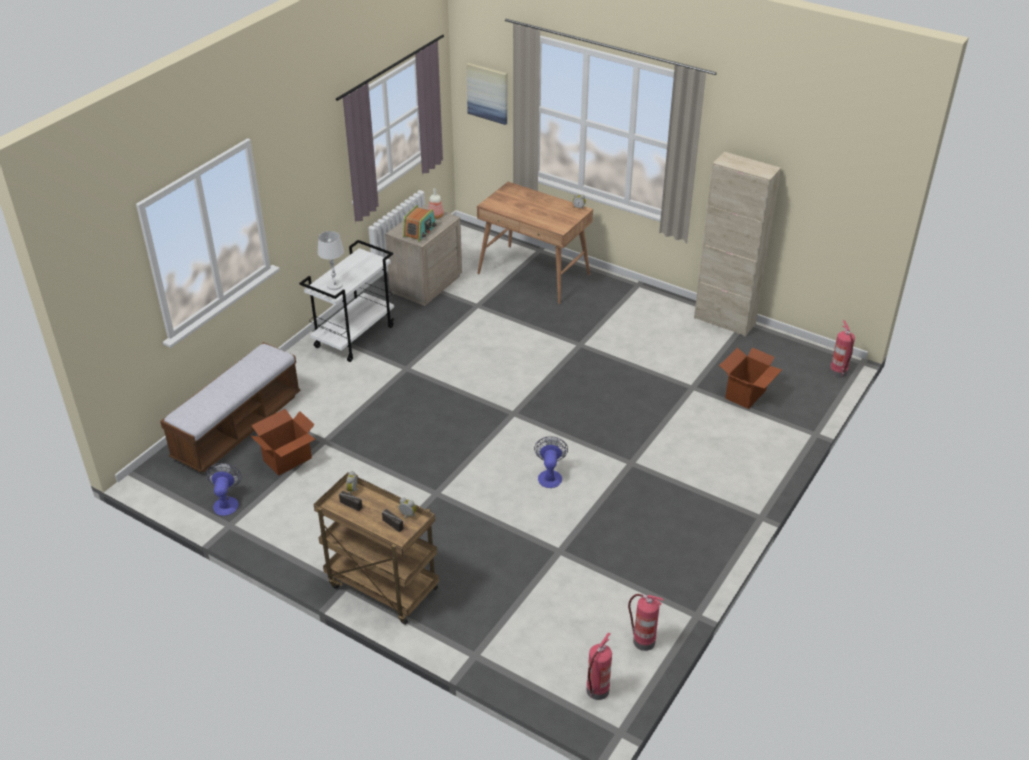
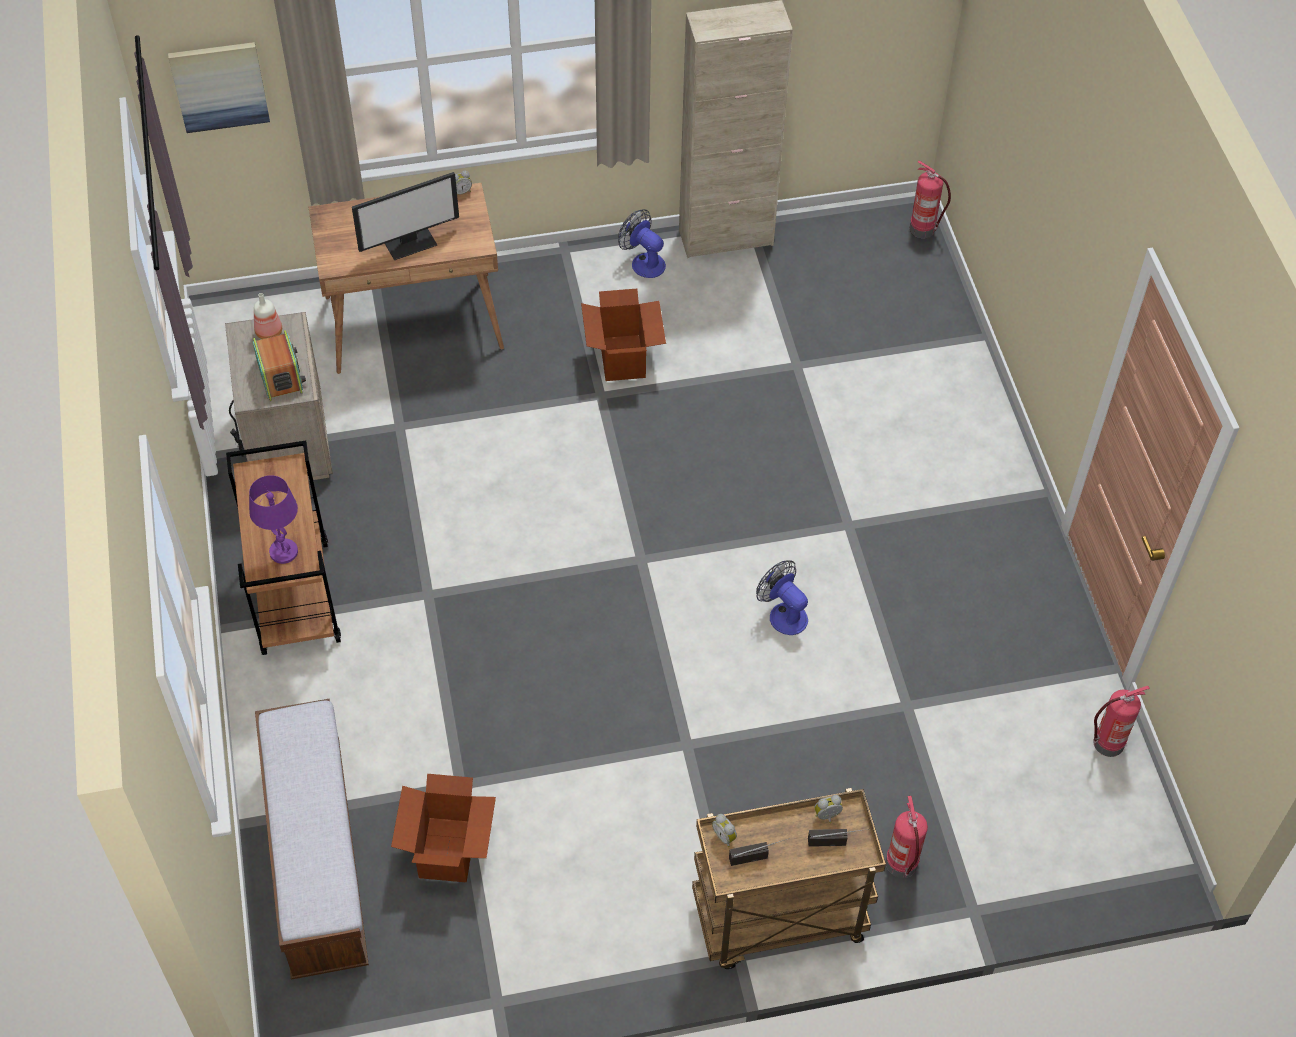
camera: 45 degrees left, 15 degrees up
(226, 502) = (450, 975): fan -> fan (643, 262)
(334, 285) = (283, 552): white table lamp -> purple table lamp
(354, 336) = (294, 596): white cart -> brown cart
(532, 213) = (410, 242): none -> monitor
(597, 691) = (1131, 841): fire extinguisher -> fire extinguisher (902, 864)
(746, 394) = (863, 332): cardboard box -> cardboard box (623, 358)

